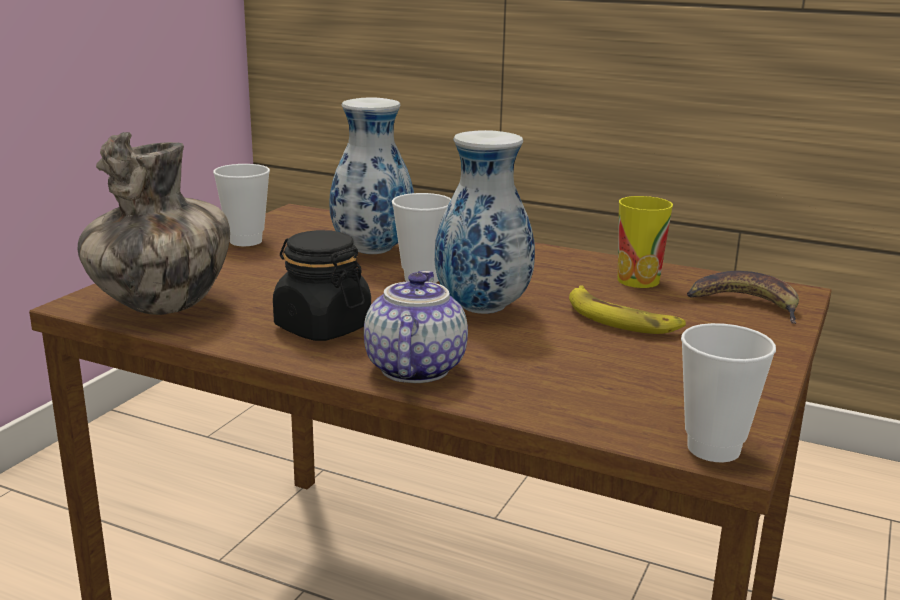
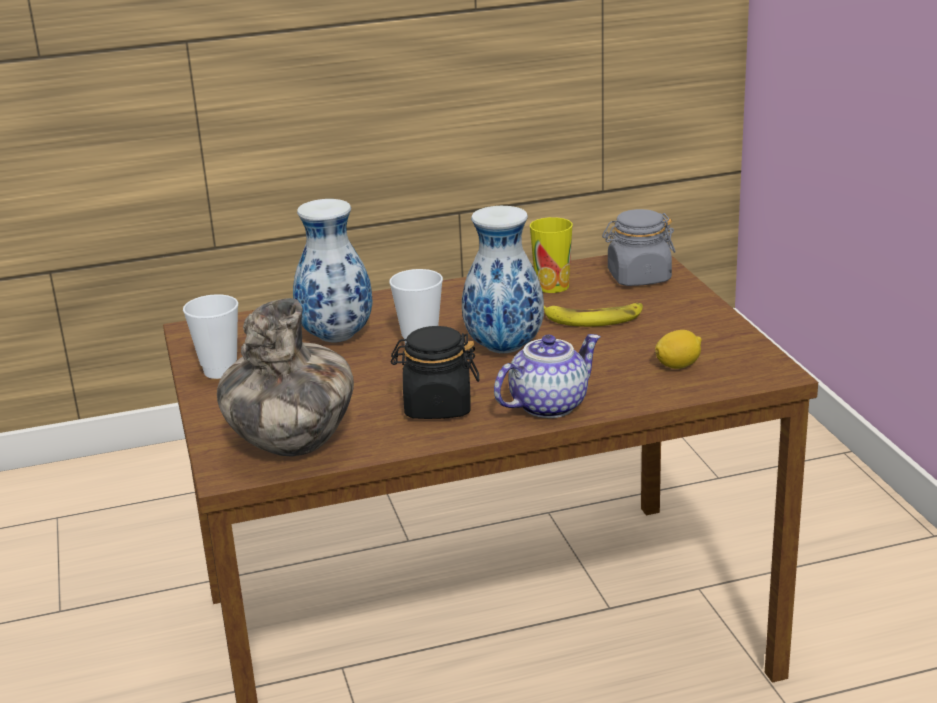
camera: 40 degrees left, 5 degrees up
(413, 368) = (548, 405): teapot -> teapot turned 90 degrees clockwise
(621, 394) = (678, 365): none -> lemon
(713, 449) = (767, 373): cup -> none
(745, 304) = (638, 277): banana -> grey jar

